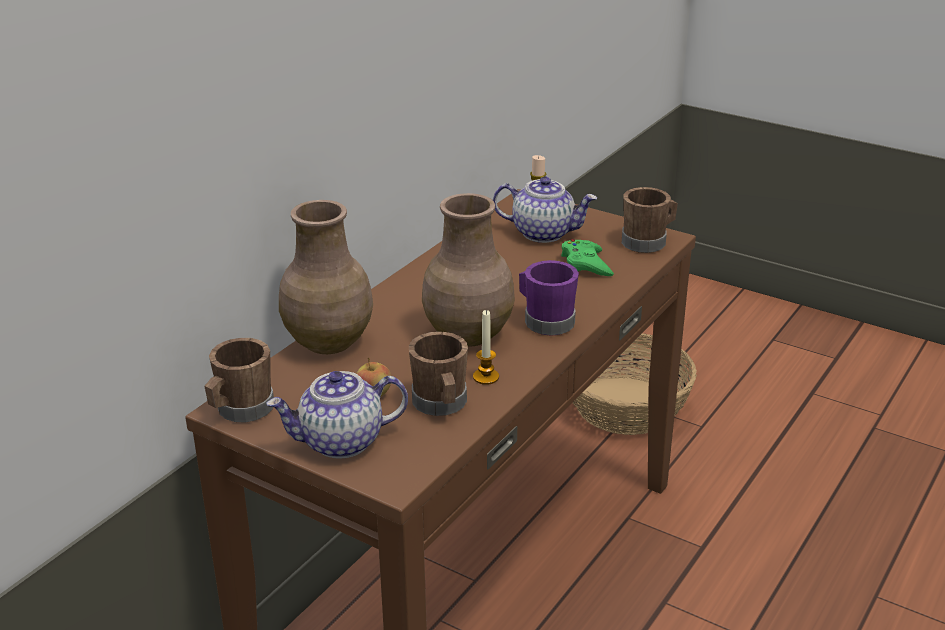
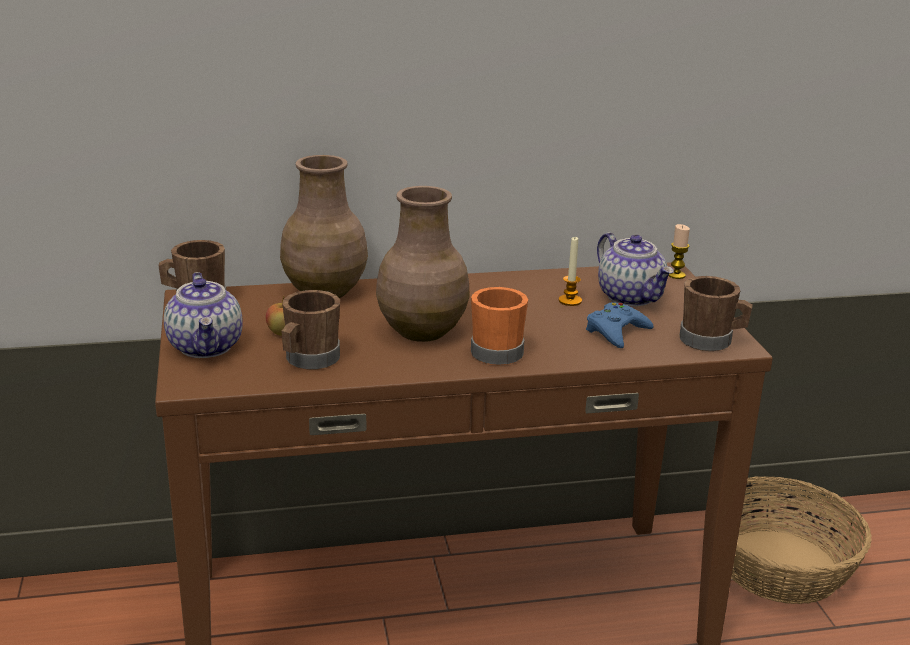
camera: 45 degrees right, 5 degrees down
(341, 442) = (206, 347): teapot -> teapot turned 135 degrees counterclockwise
(486, 377) = (374, 361): candle -> candle (570, 301)
(545, 320) = (497, 350): purple mug -> orange mug
(585, 264) = (616, 331): green game controller -> blue game controller

